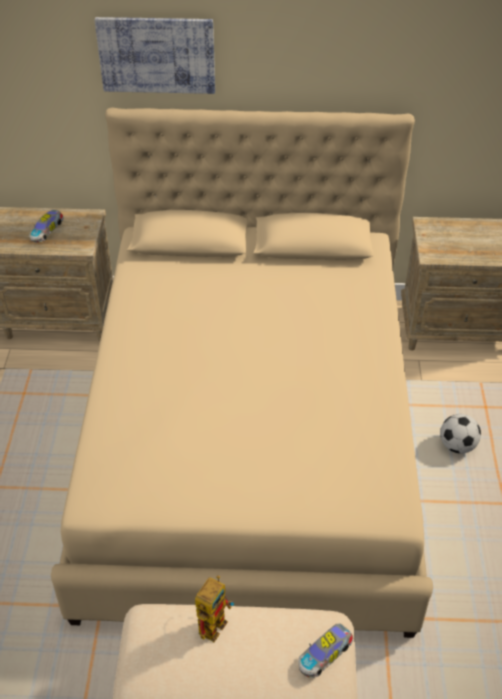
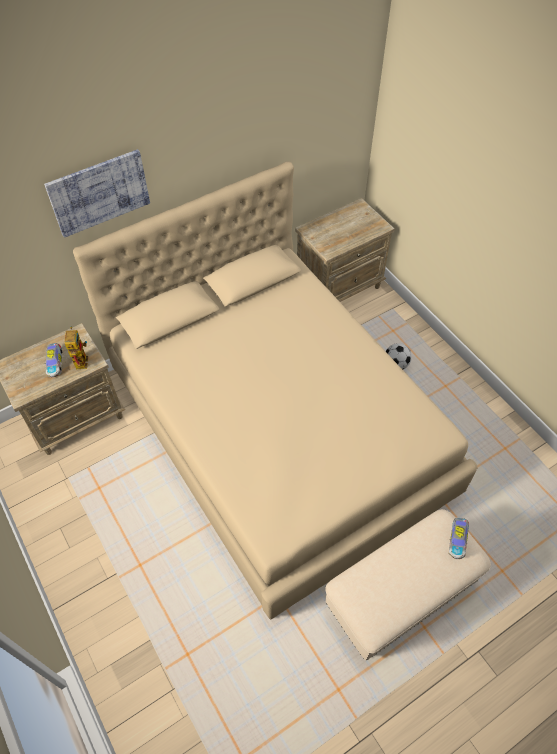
camera: 35 degrees left, 10 degrees up
(214, 620) = (385, 562): toy robot -> toy robot (80, 359)

